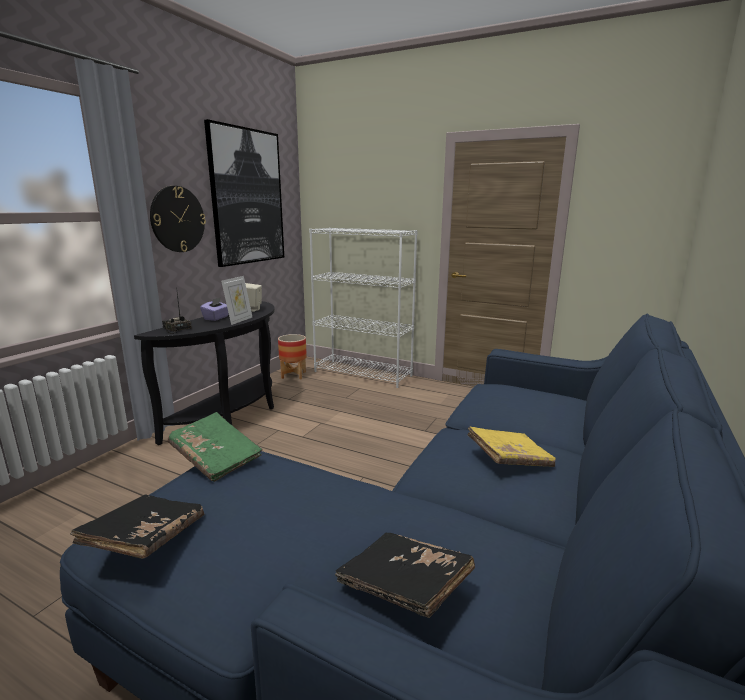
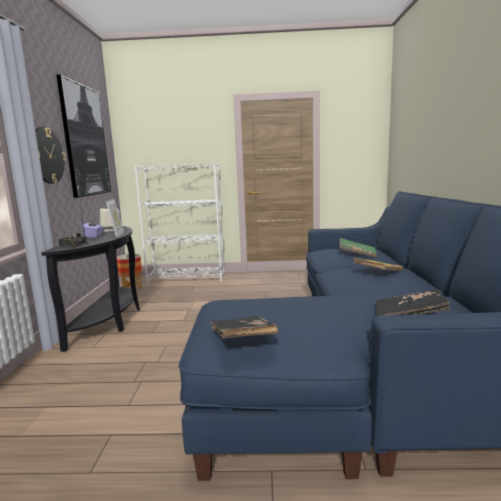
camera: 25 degrees left, 5 degrees down
(216, 457) = (217, 302): green book -> green book (357, 254)

